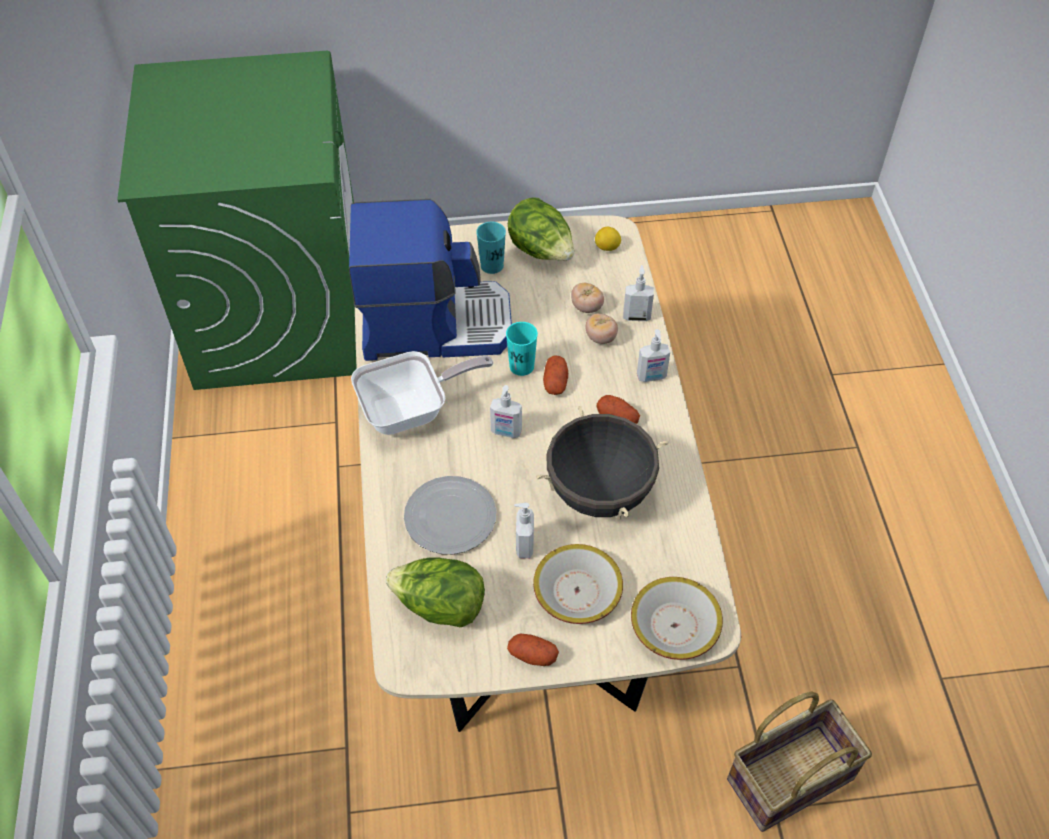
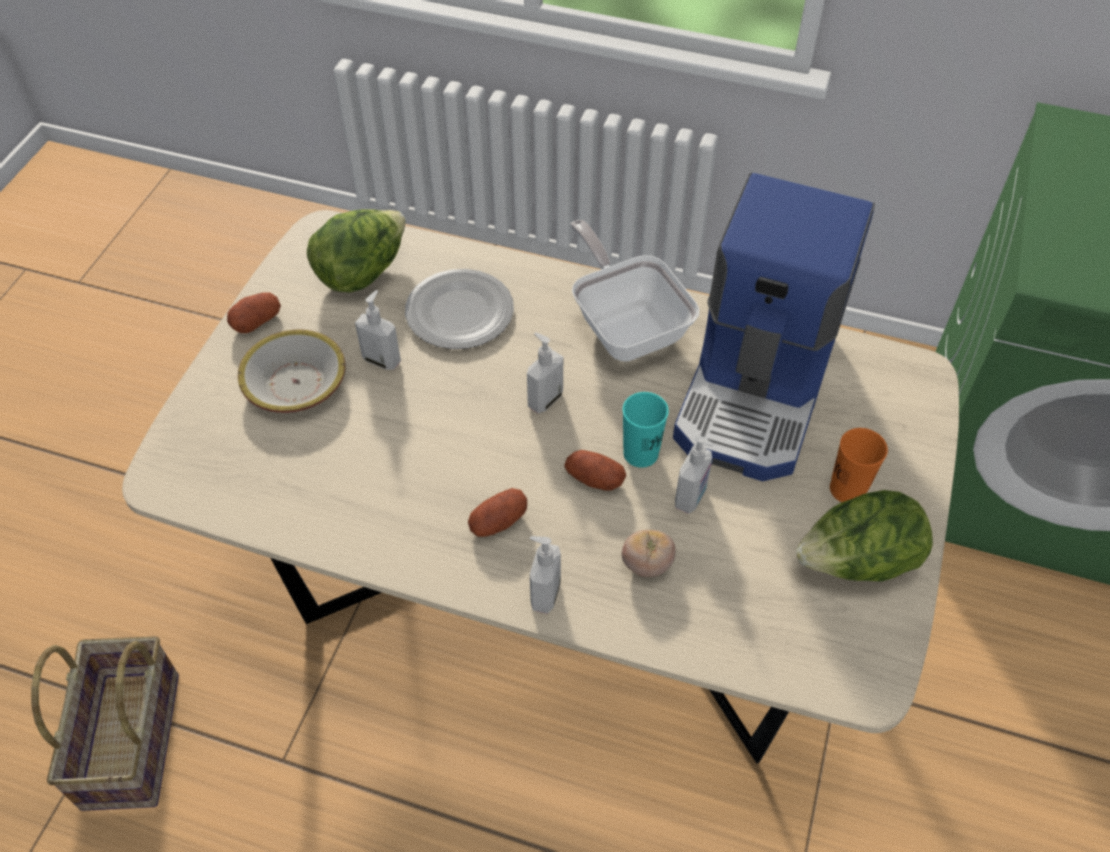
camera: 115 degrees right, 0 degrees up
(412, 410) = (626, 326): frying pan -> frying pan turned 150 degrees clockwise
(492, 265) = (847, 489): turquoise cup -> orange cup
(586, 307) = (714, 572): tomato -> none
(600, 492) = (401, 455): black cooking pot -> none
(607, 247) = (833, 657): lemon -> none
(636, 316) = (667, 629): soap dispenser -> soap dispenser (691, 497)
(674, 626) = (191, 449): bowl -> none

